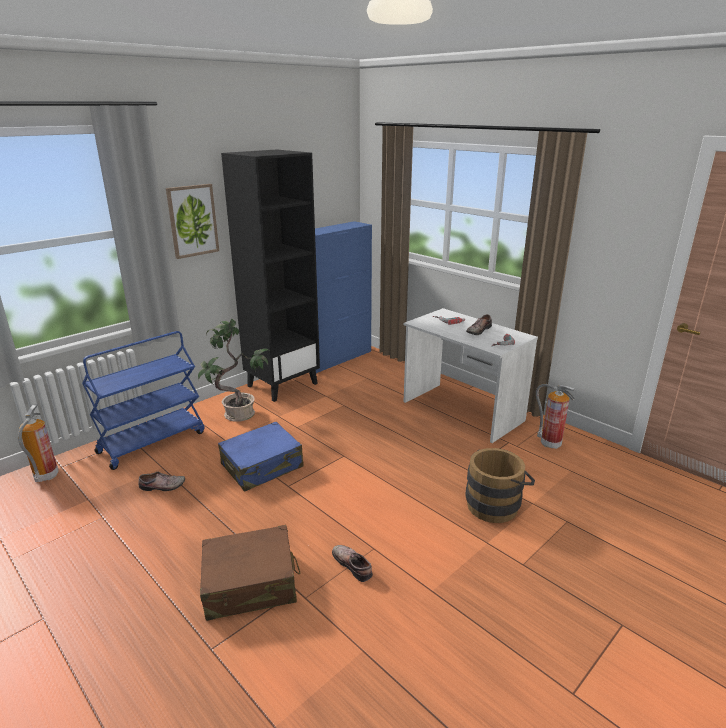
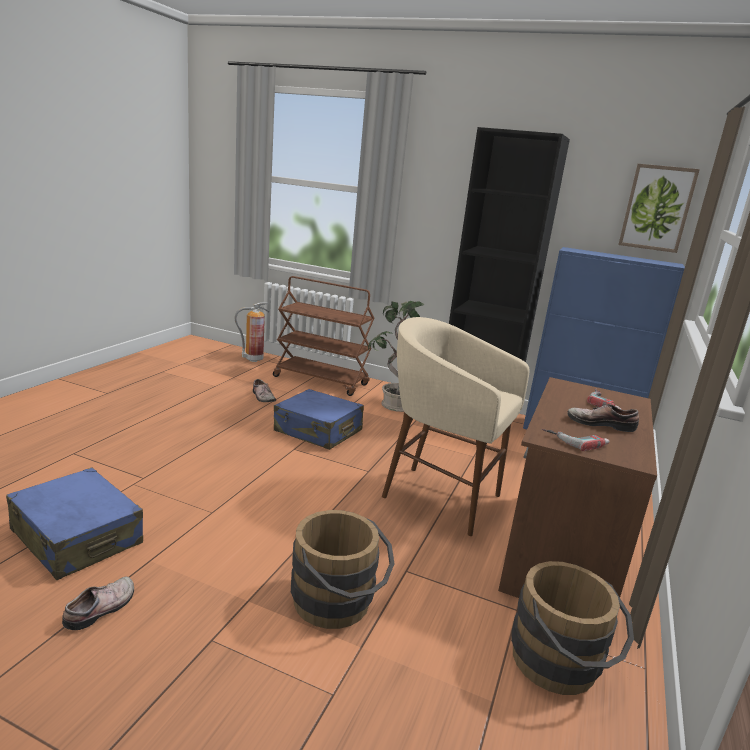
camera: 65 degrees right, 5 degrees down
(152, 442) = (321, 381): blue cart -> brown cart
(192, 220) = (443, 199): picture -> picture (657, 208)
(250, 584) = (148, 455): brown suitcase -> none
(353, 565) = (183, 503): shoe -> shoe (102, 609)
(386, 639) = (77, 537): none -> blue suitcase
(392, 435) = (440, 498): none -> beige stool
(462, 411) = (560, 552): white desk -> brown desk
(549, 443) = (560, 666): fire extinguisher -> brown bucket

